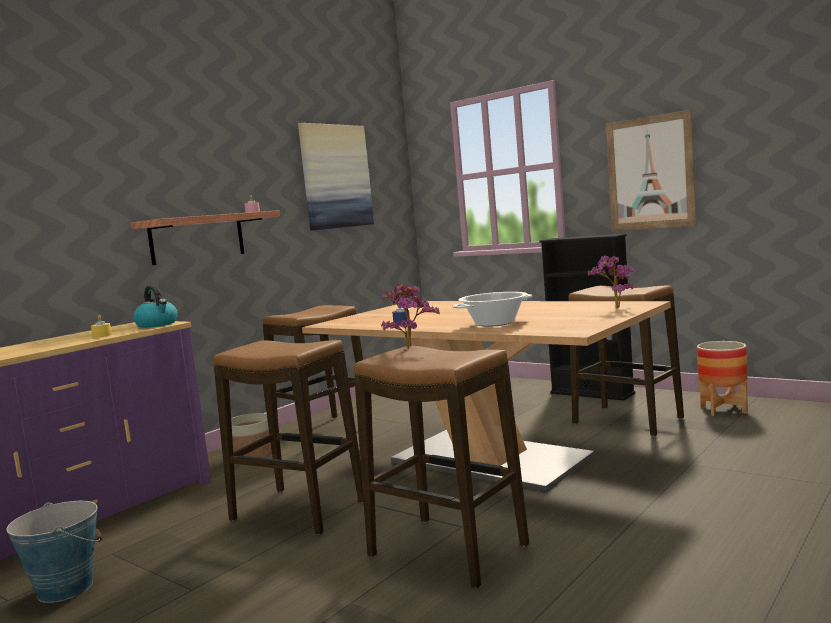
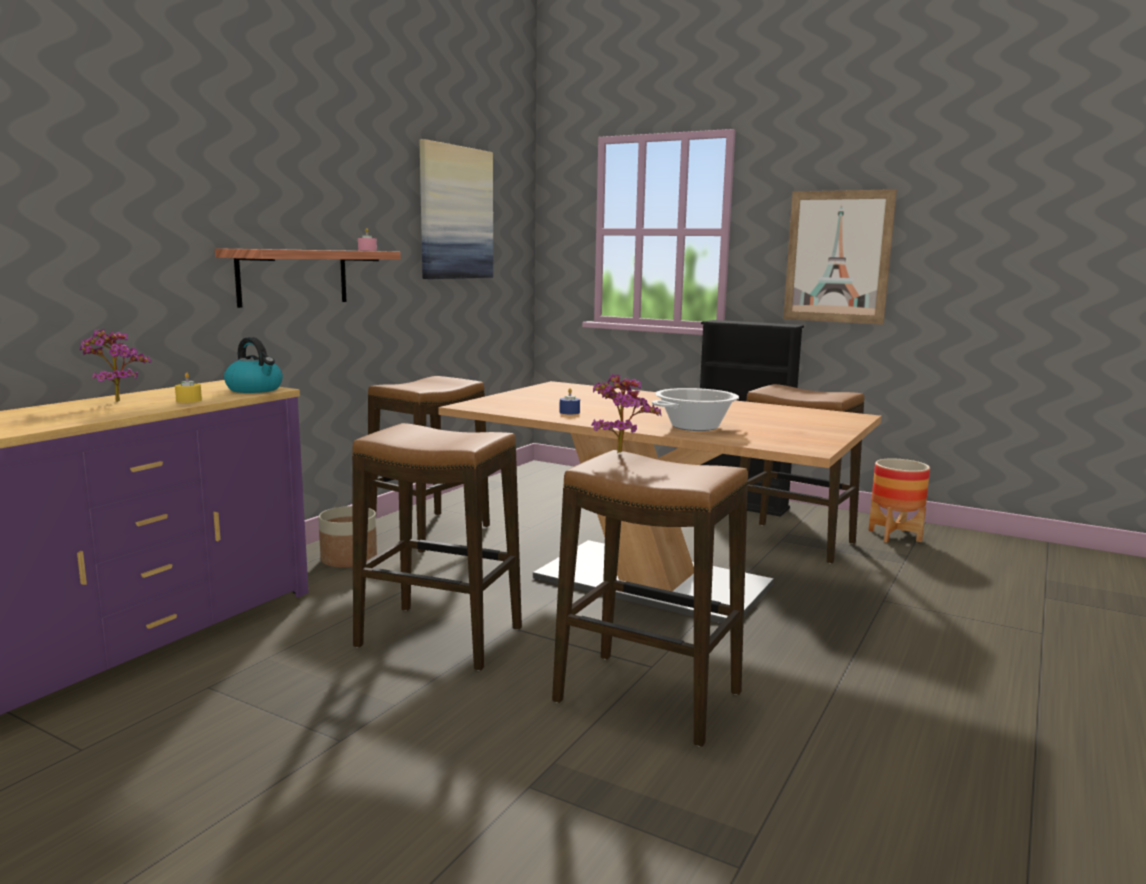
camera: 10 degrees left, 5 degrees up
(65, 588) = (160, 734): bucket -> none
(614, 307) = (823, 418): potted plant -> potted plant (115, 401)

